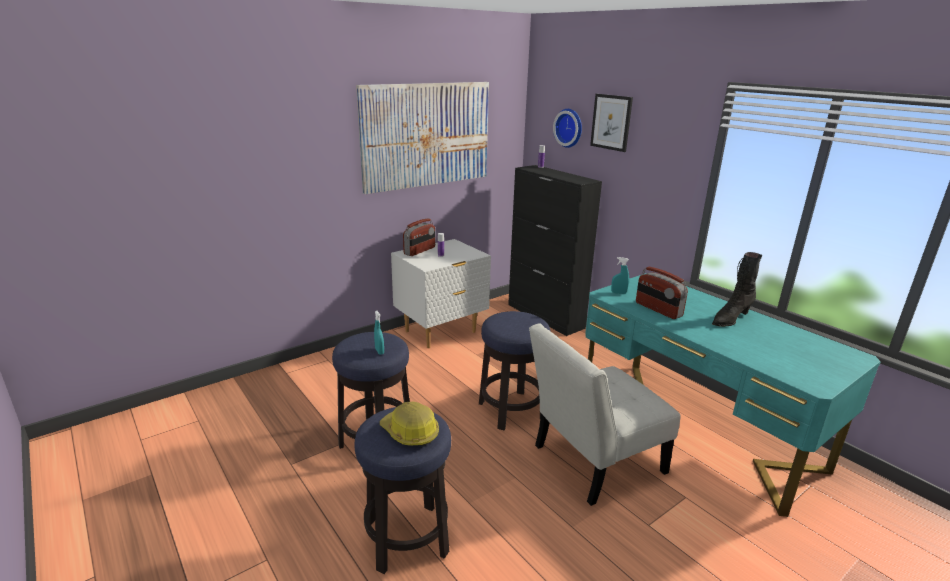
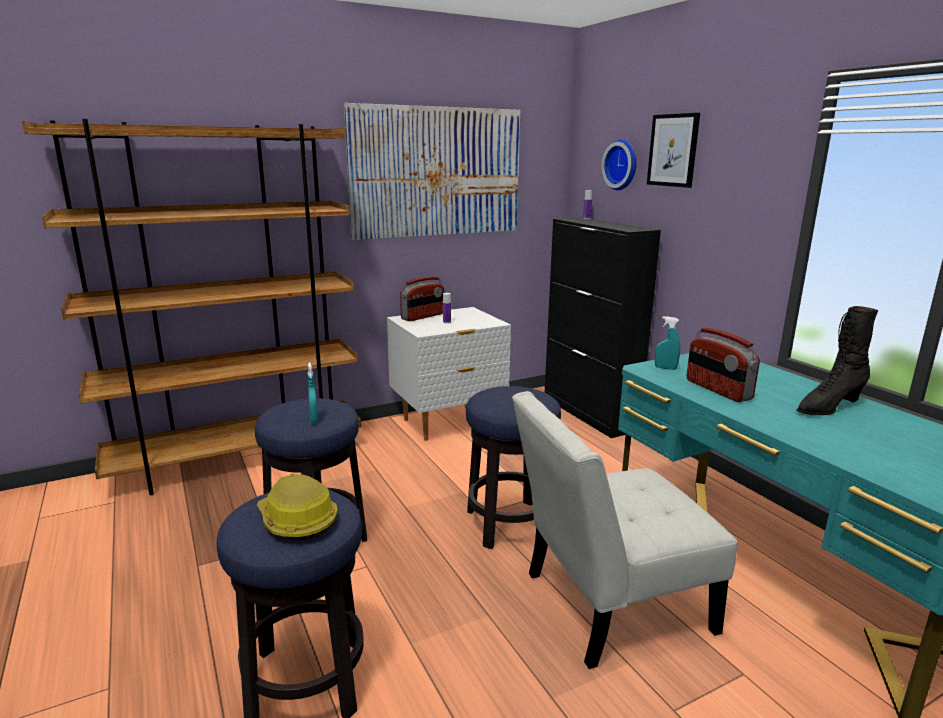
camera: 10 degrees right, 5 degrees down
(286, 376) = (239, 460): none -> brown bookcase

